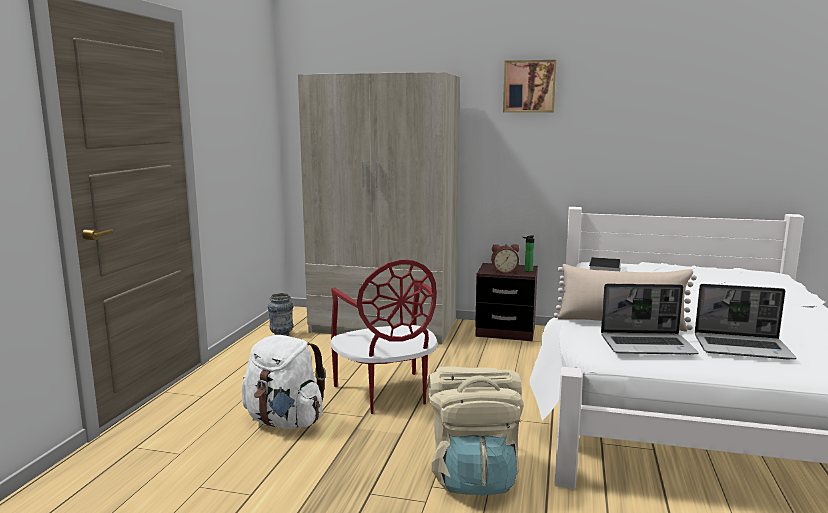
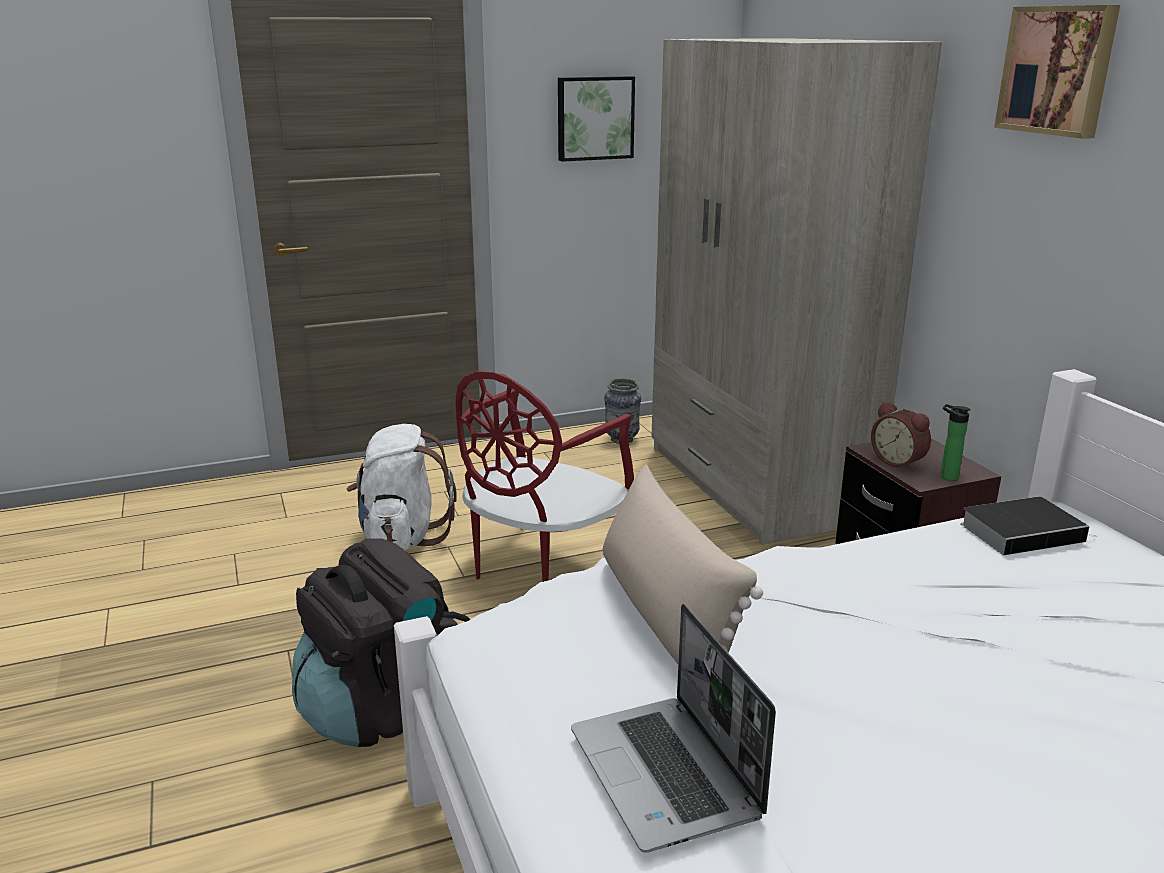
camera: 55 degrees right, 10 degrees up
(233, 125) = (594, 118): none -> picture
(473, 475) = (385, 707): beige backpack -> black backpack
(648, 345) = (559, 663): laptop -> none

